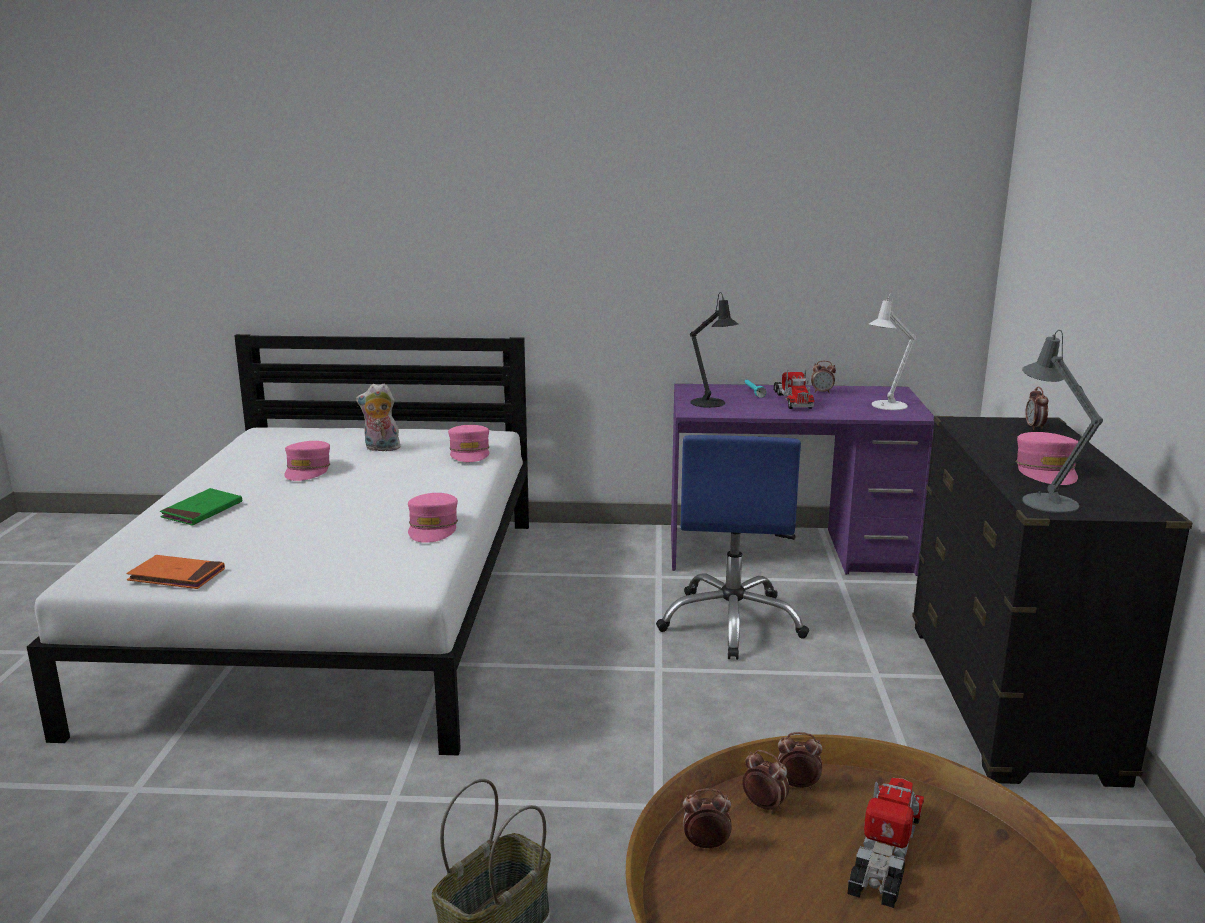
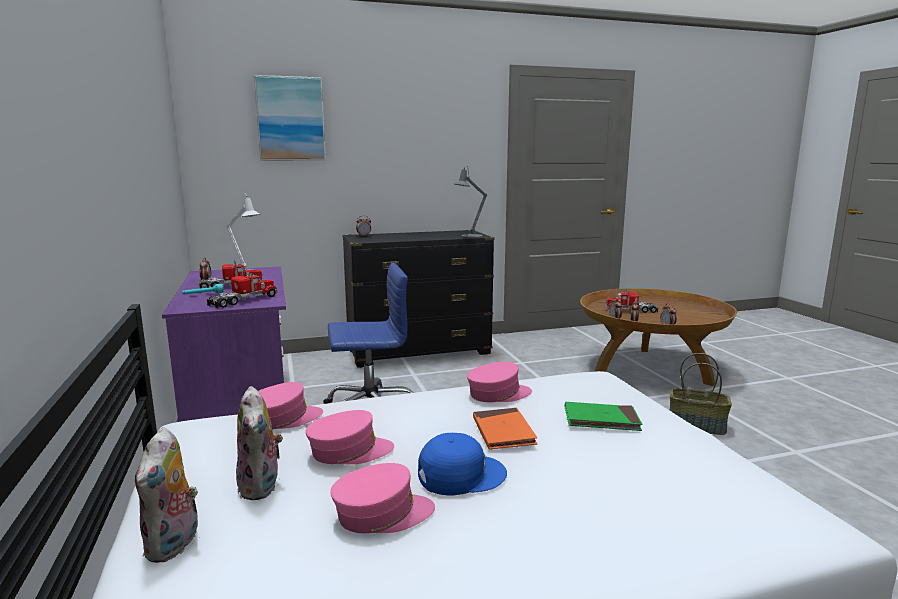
camera: 110 degrees left, 5 degrees down
(177, 576) = (728, 474): orange book -> orange book (503, 432)
(202, 510) = (588, 540): green book -> green book (601, 420)
(316, 491) = (460, 474): none -> blue cap
(349, 434) = (174, 545): none -> plush toy
(711, 404) = (243, 301): black table lamp -> toy truck
(1046, 471) = (431, 235): pink cap -> pink cap (349, 451)
(1068, 185) = (290, 119): none -> picture

